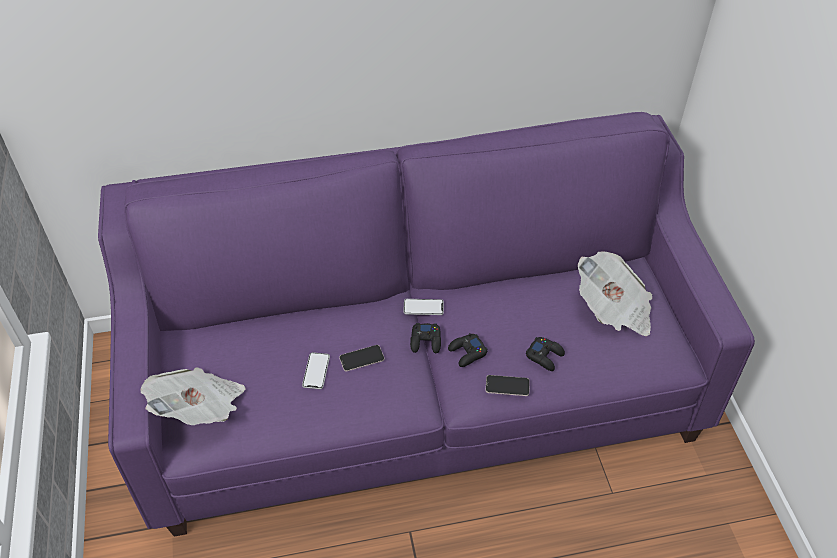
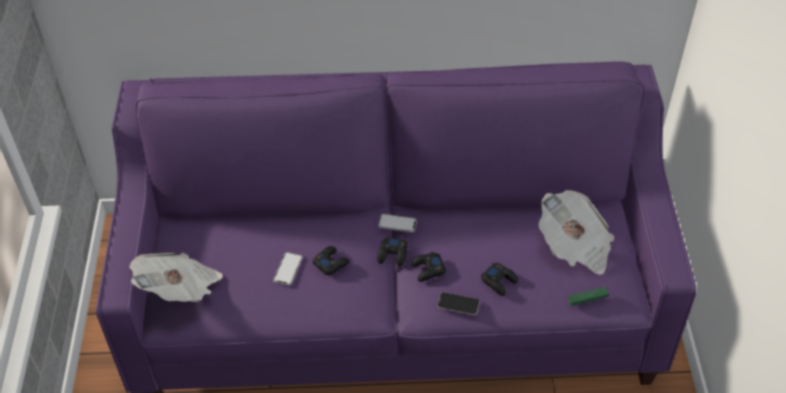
camera: 10 degrees right, 0 degrees up
(361, 358) = (331, 263): phone -> black game controller
(639, 363) = (587, 299): none -> green game controller

